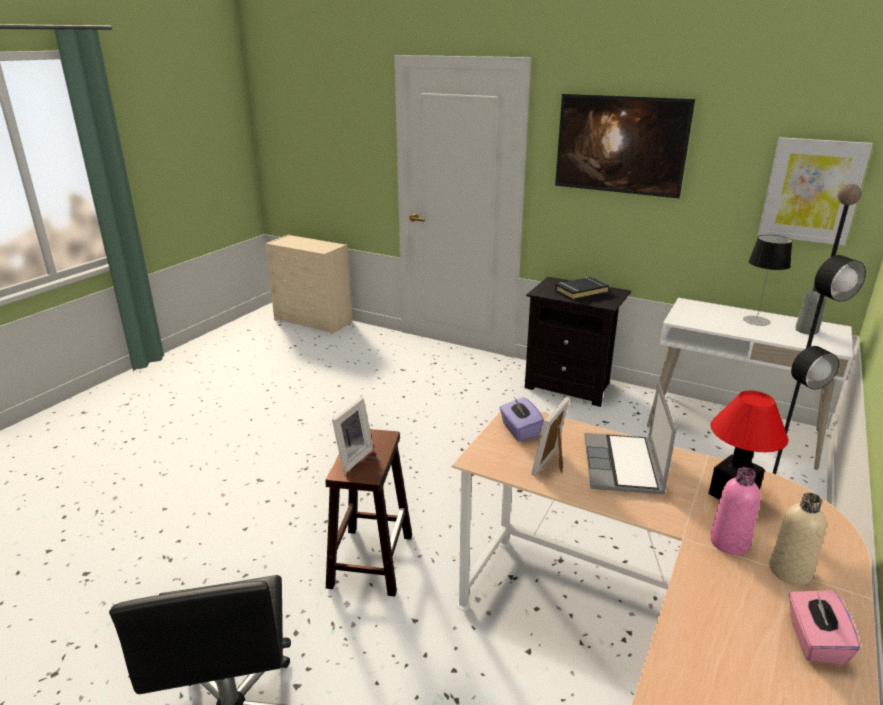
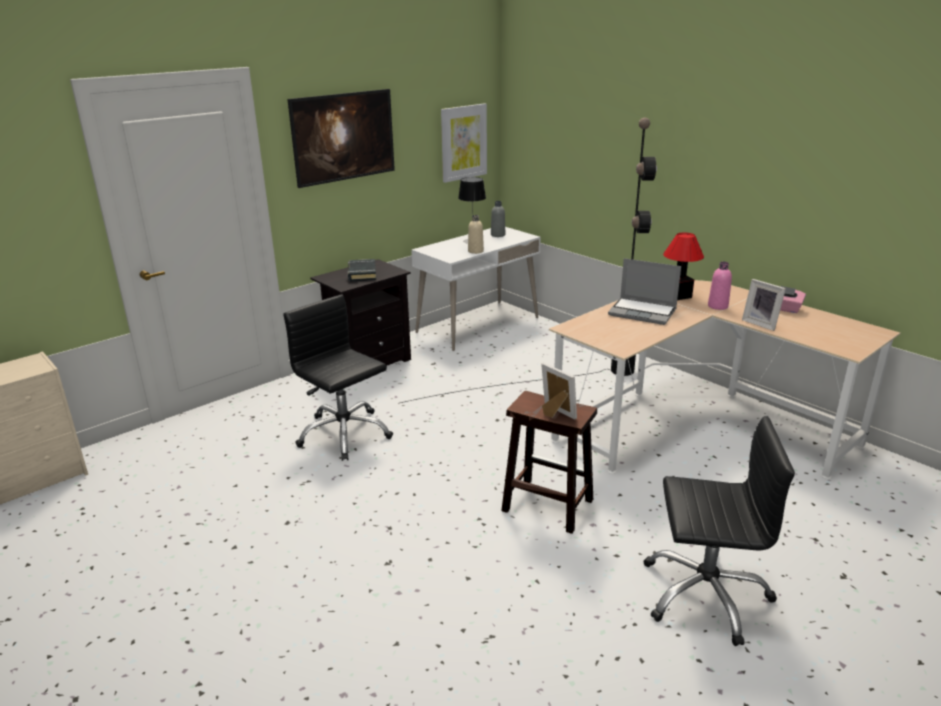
camera: 70 degrees left, 0 degrees up
(434, 409) = (344, 434): none -> black office chair
(519, 431) = (590, 331): purple tissue box -> none
(553, 465) = (635, 329): picture frame -> picture frame (761, 323)
(790, 571) = (740, 301): beige bottle -> beige bottle (475, 251)

